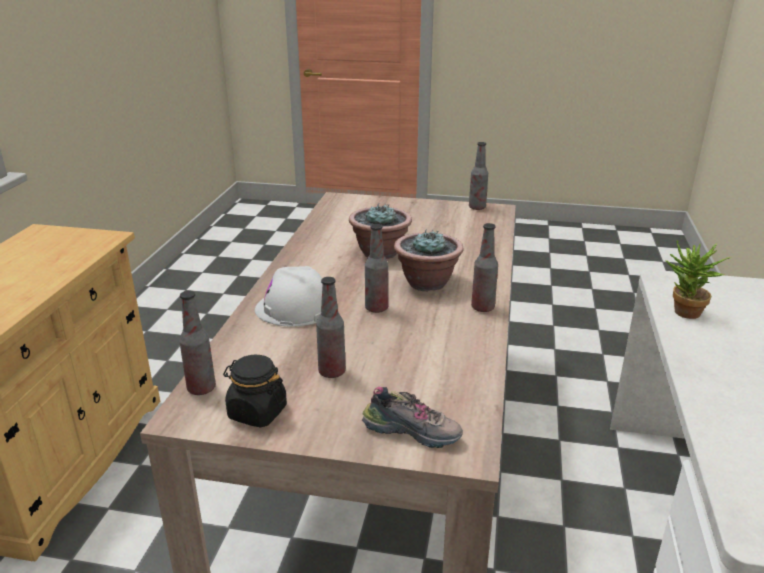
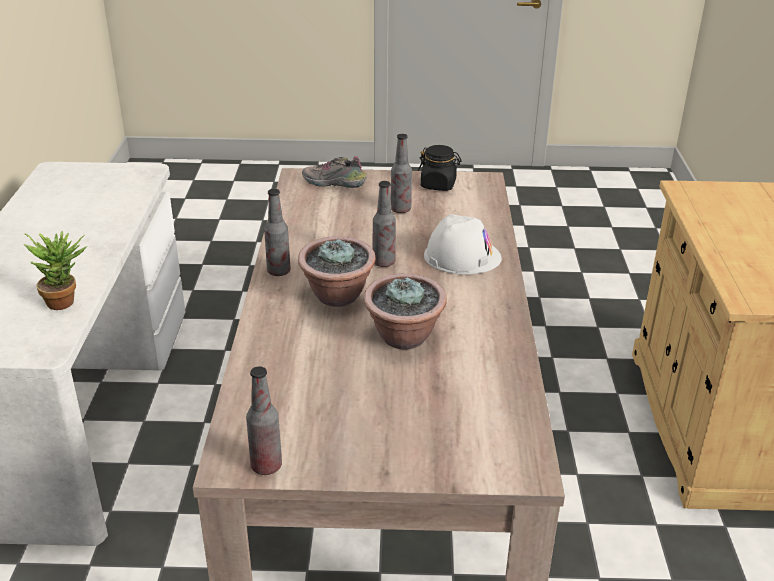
camera: 170 degrees right, 5 degrees up
(201, 388) = (487, 194): bottle -> none

